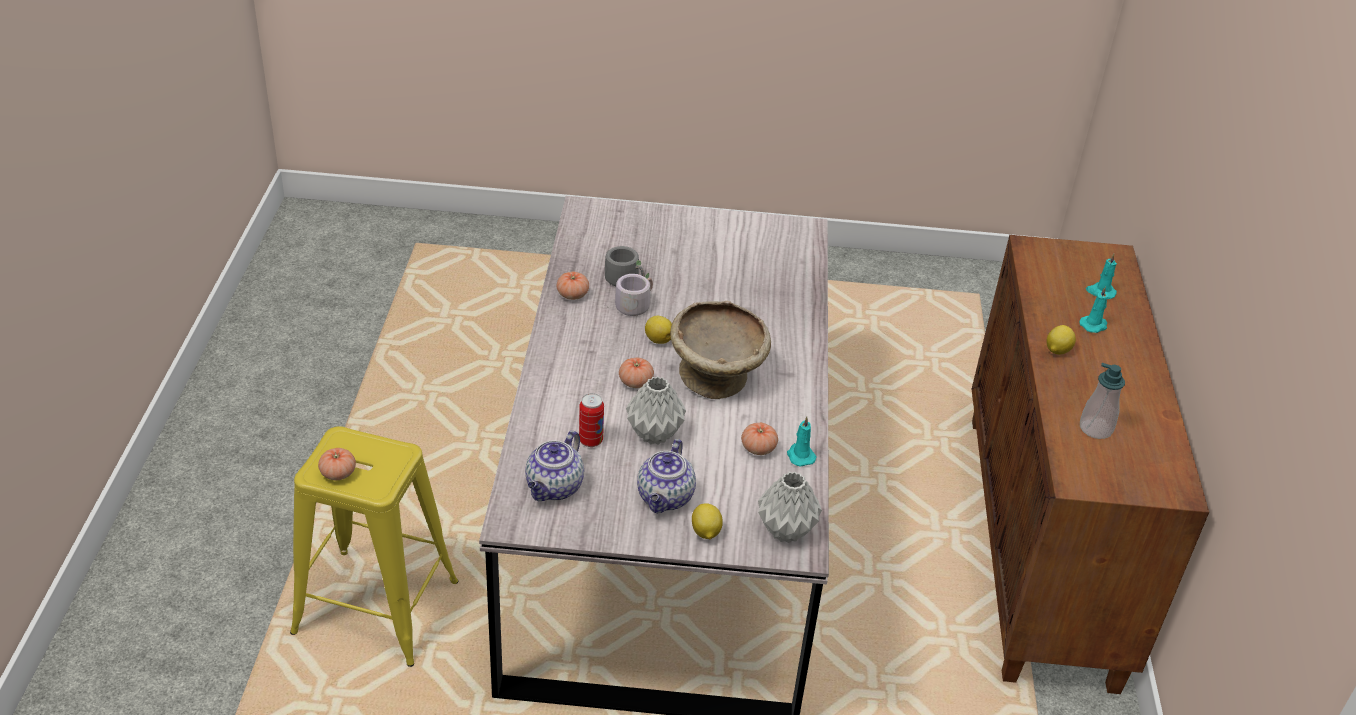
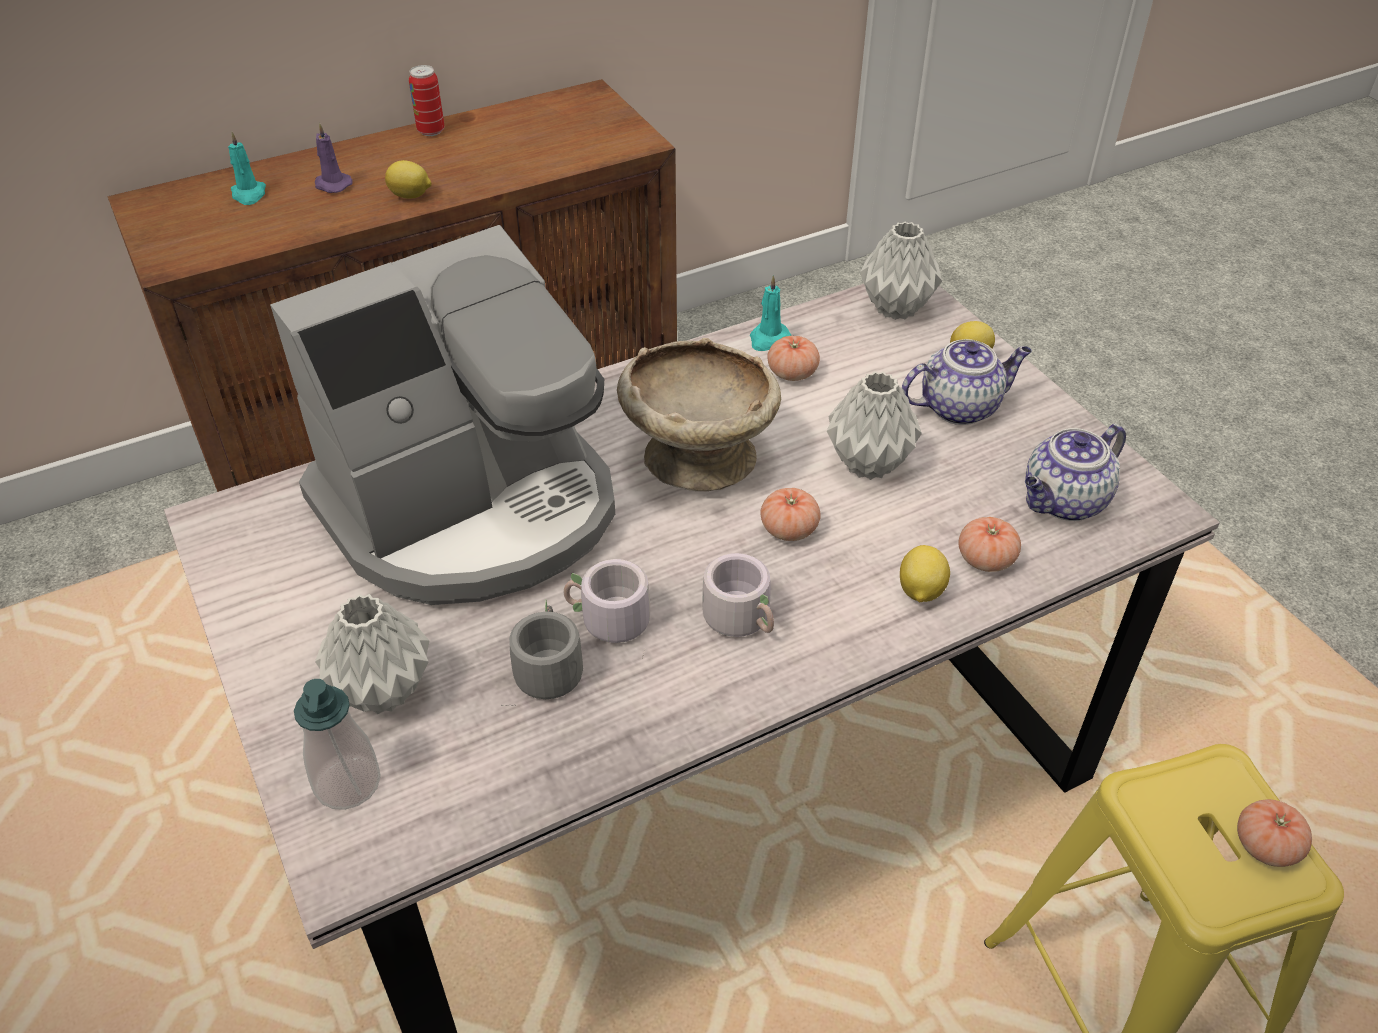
camera: 120 degrees left, 5 degrees up
(554, 488) = (1064, 502): teapot -> teapot turned 150 degrees clockwise
(572, 295) = (651, 715): tomato -> tomato (985, 559)
(591, 441) = (948, 513): can -> can (431, 131)
(595, 341) = (744, 618): none -> grey mug
(657, 239) = (384, 689): none -> grey vase
(658, 339) = (670, 552): lemon -> lemon (920, 591)
(746, 296) = (472, 508): none -> coffee machine
(1094, 325) = (332, 185): turquoise candle -> purple candle
(1095, 428) = (538, 148): soap dispenser -> soap dispenser (347, 783)

